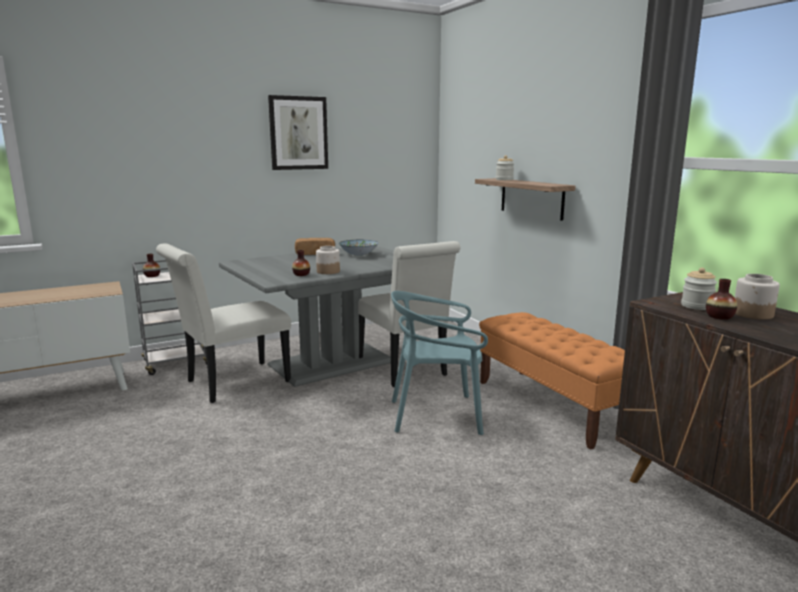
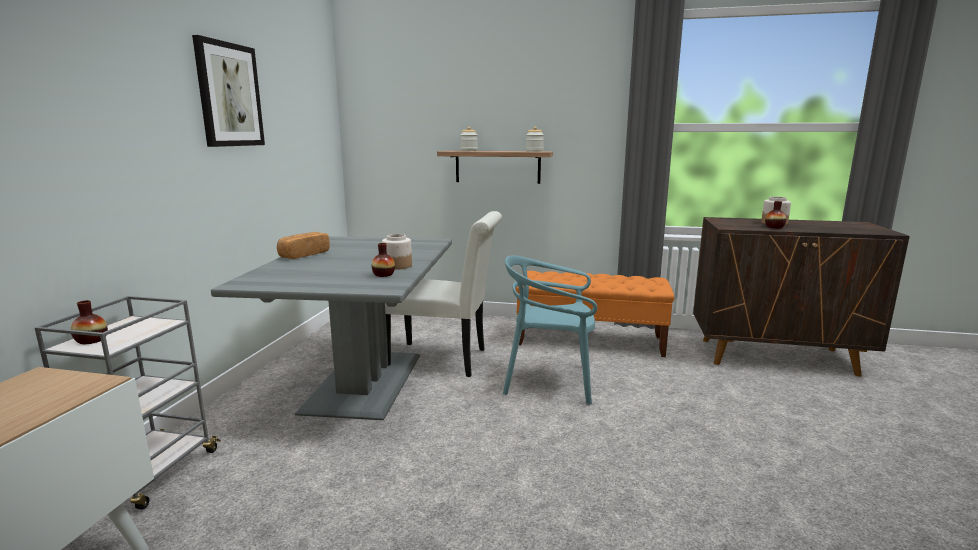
camera: 50 degrees left, 0 degrees up
(232, 383) = (302, 454): white chair -> none
(358, 254) = (355, 246): bowl -> none
(436, 415) = (549, 381): turquoise chair -> turquoise chair turned 60 degrees clockwise
(696, 306) = (746, 224): jar -> jar (534, 151)

